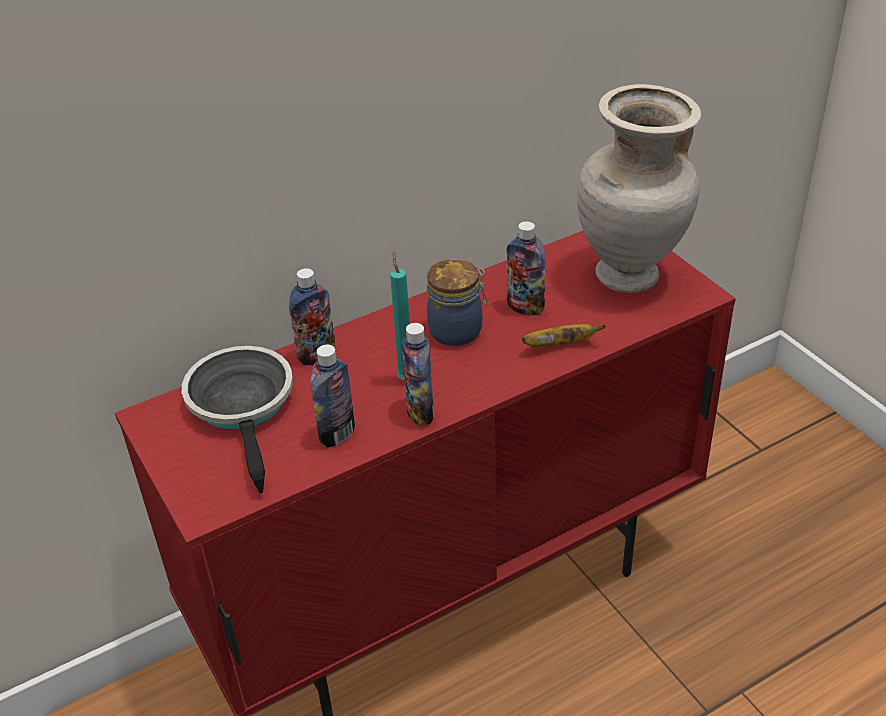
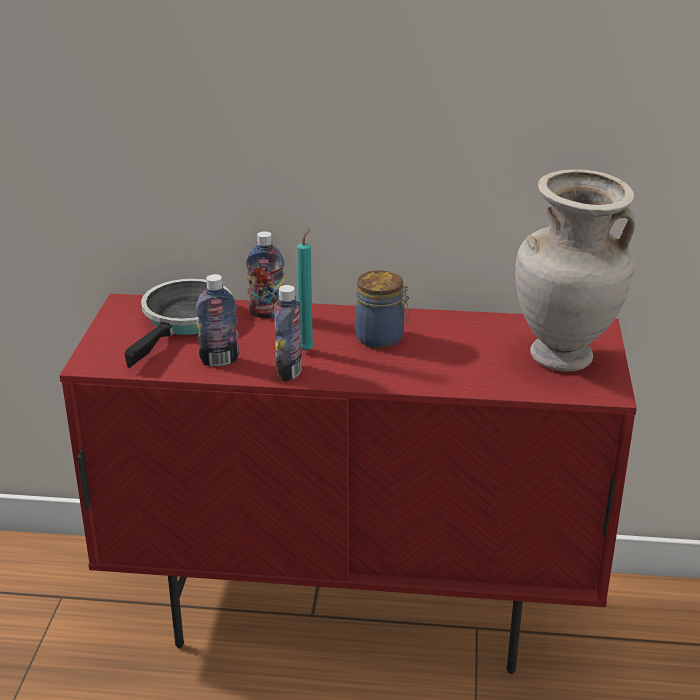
camera: 35 degrees right, 10 degrees down
(525, 307) = (451, 344): bottle -> none
(560, 345) = (444, 377): banana -> none

